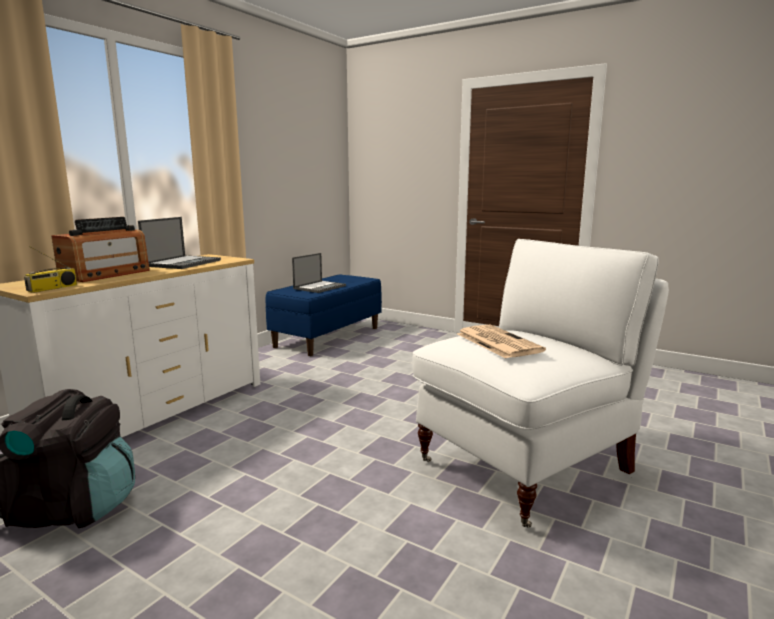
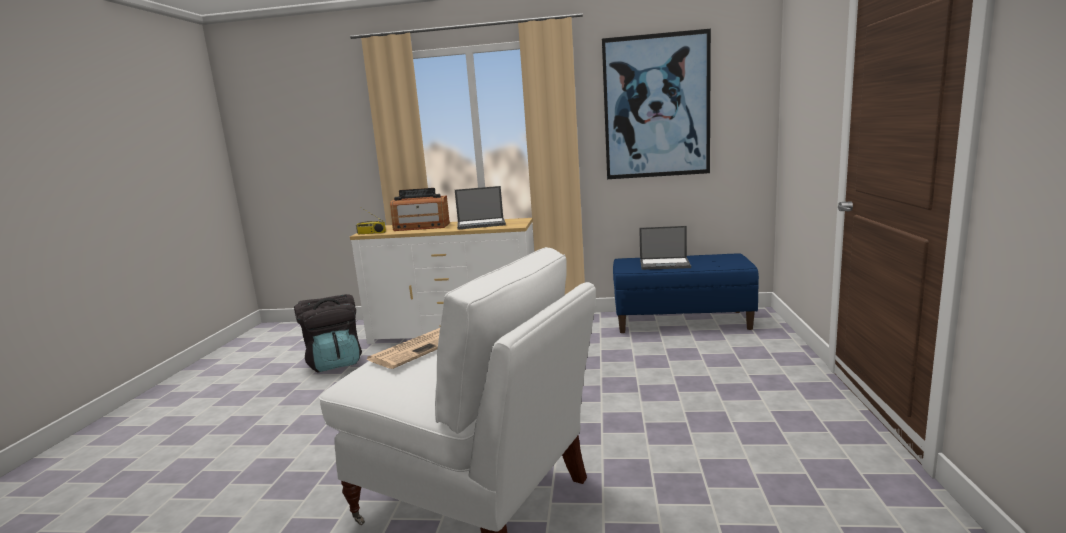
camera: 65 degrees right, 0 degrees up
(284, 145) = (656, 107): none -> picture

